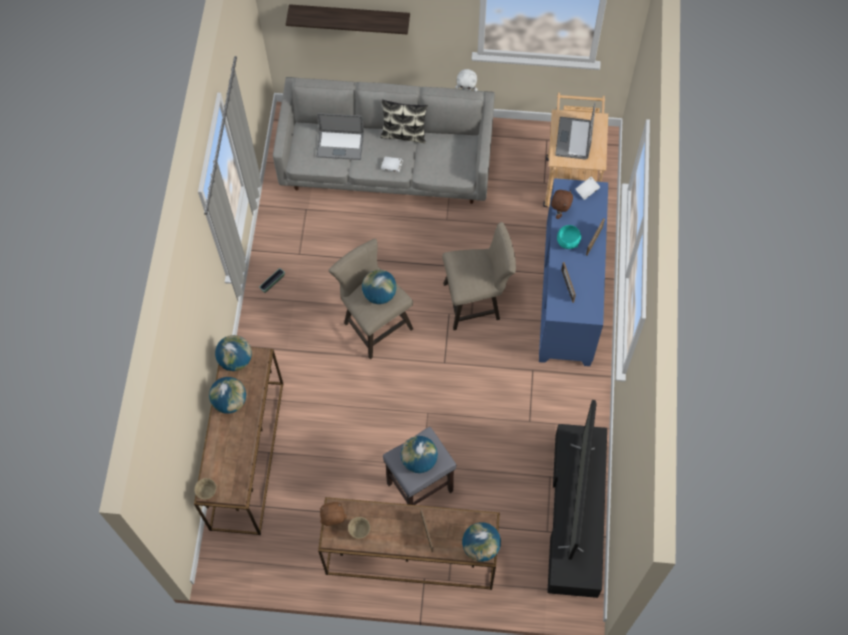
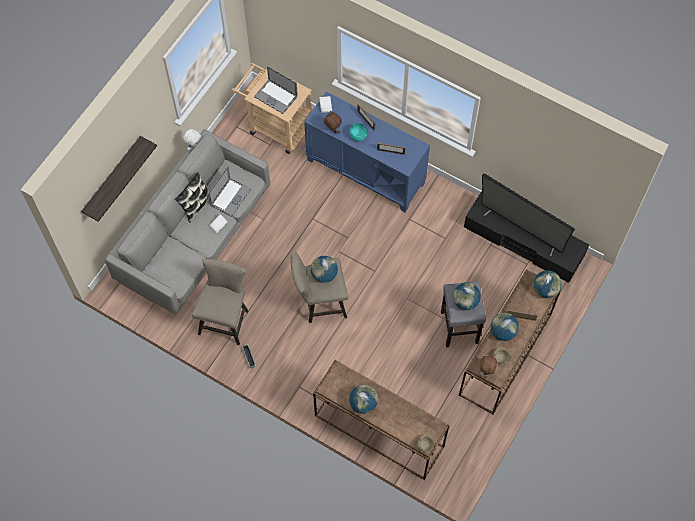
camera: 65 degrees left, 0 degrees up
(236, 360) = (332, 387): globe -> globe (502, 332)
(340, 145) = (179, 251): laptop -> laptop (230, 197)
(476, 301) = (339, 230): beige stool -> beige stool (225, 319)

